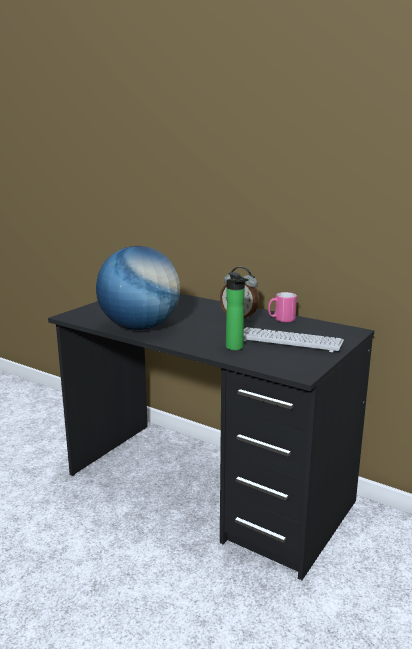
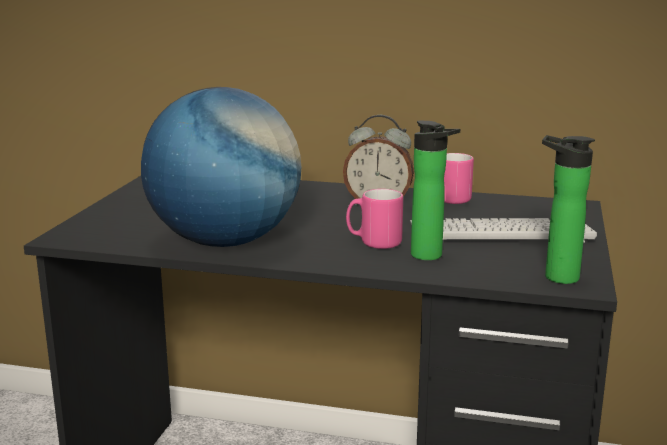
camera: 20 degrees left, 0 degrees up
(213, 337) = (373, 243): none -> pink mug
(292, 368) = (556, 277): none -> bottle

